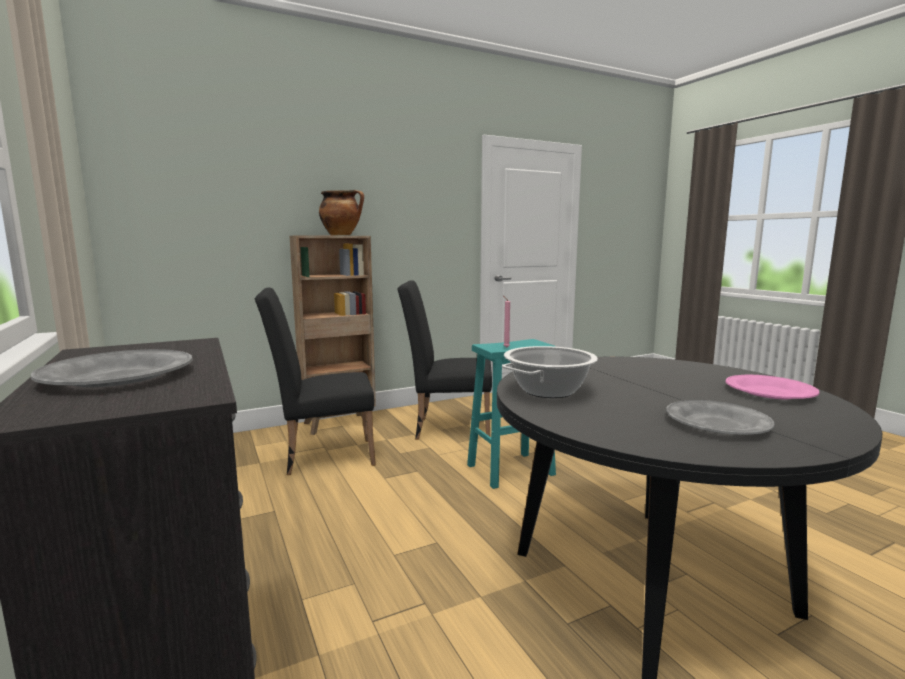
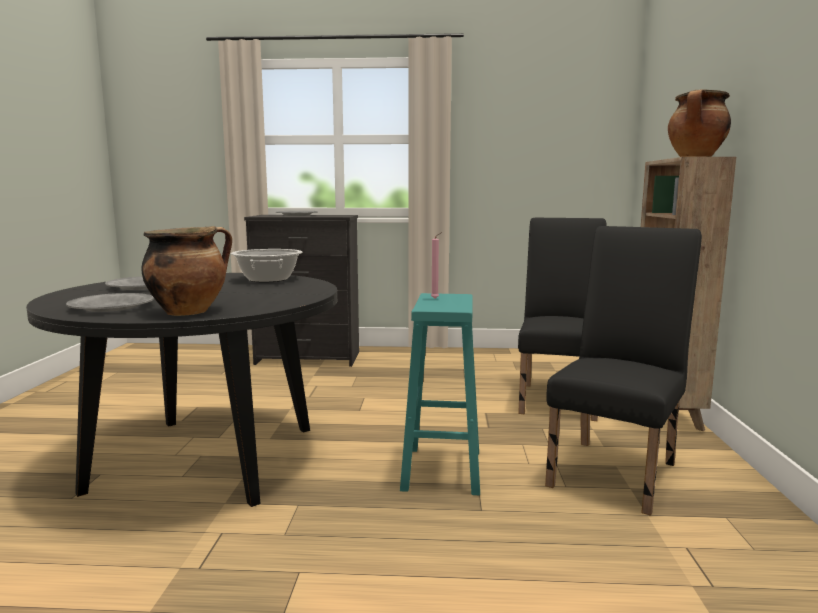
camera: 120 degrees right, 0 degrees up
(703, 370) = (190, 311): none -> cooking pot
(769, 392) = (112, 307): pink plate -> grey plate

